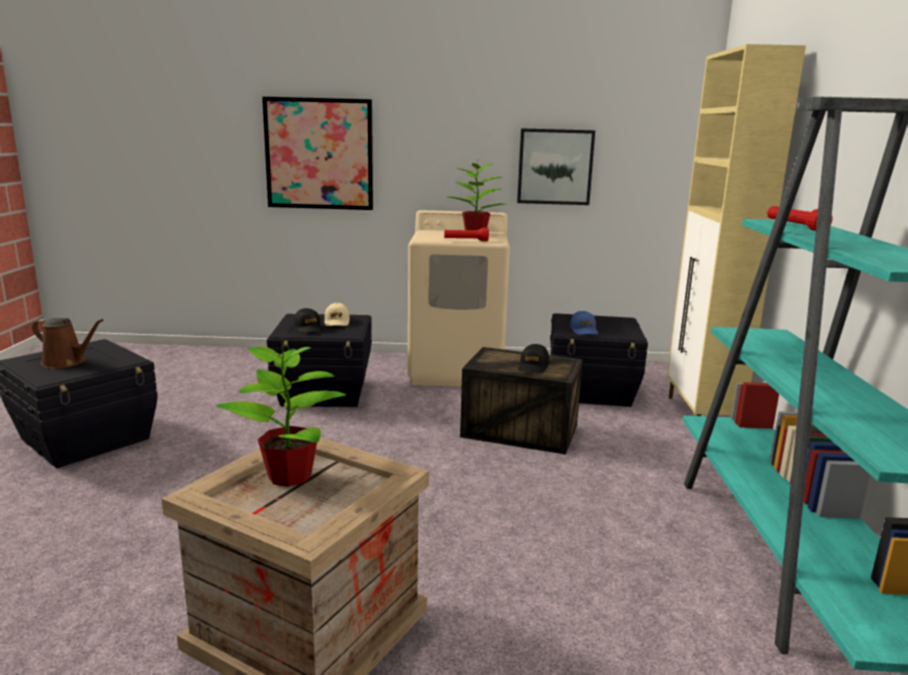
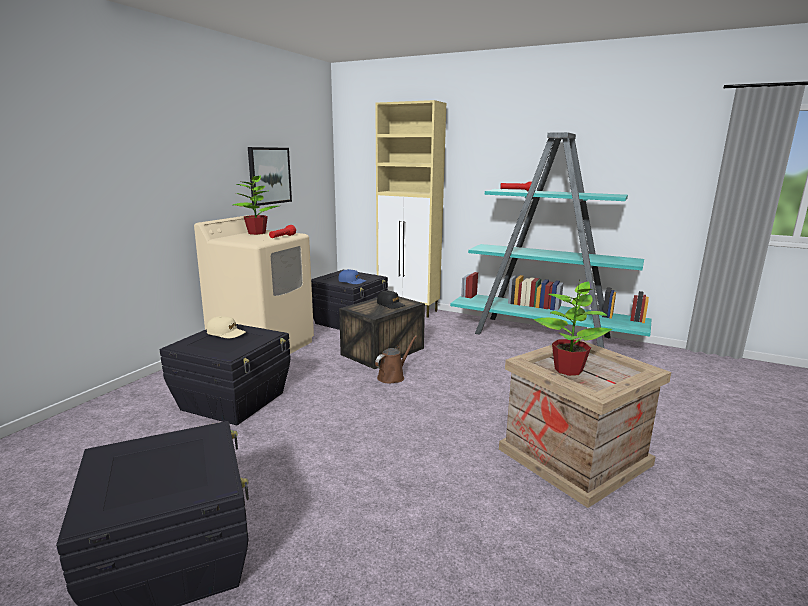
camera: 65 degrees left, 0 degrees up
(67, 362) = (157, 475): brown watering can -> brown watering can (393, 376)
(308, 328) = (227, 344): black cap -> none
(319, 154) = (90, 178): picture -> none

